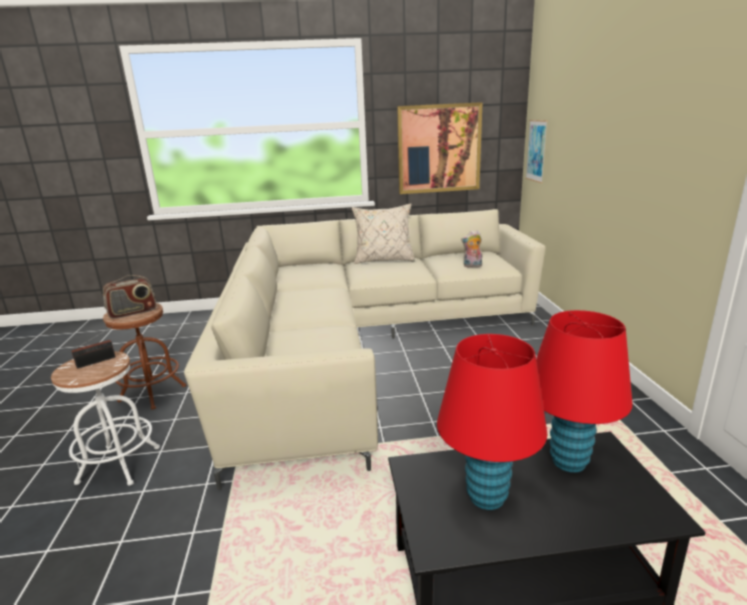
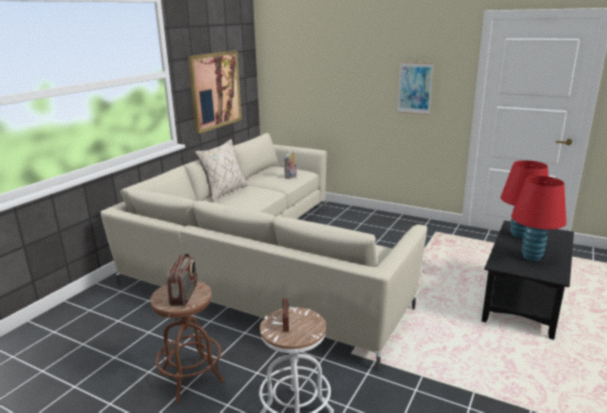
camera: 55 degrees left, 0 degrees up
(536, 151) = (278, 85): picture -> picture (415, 88)

